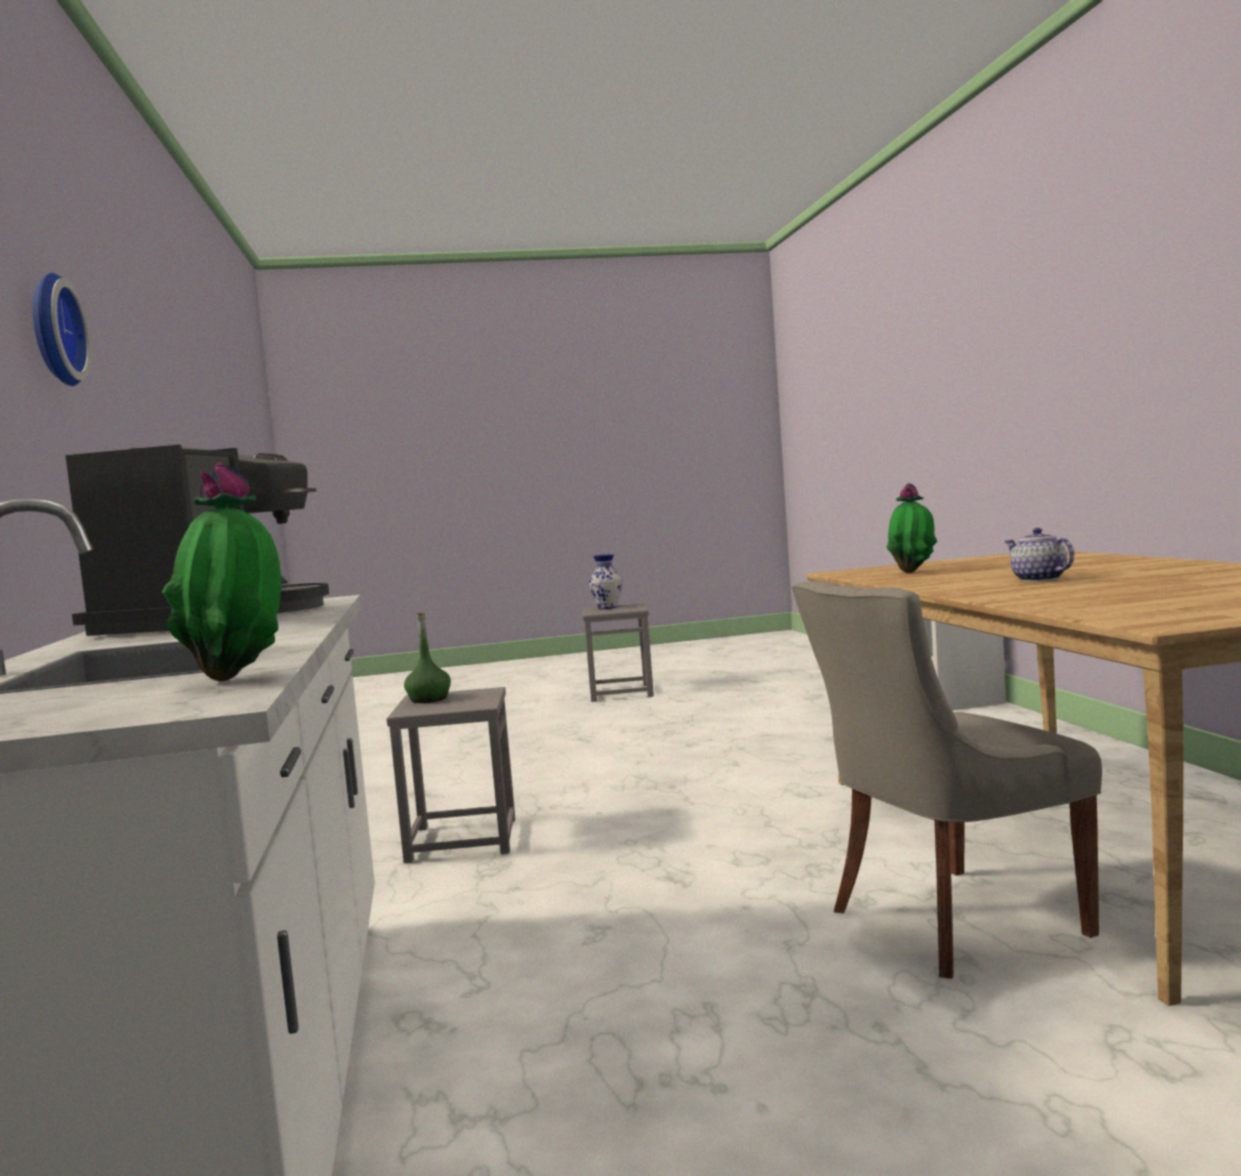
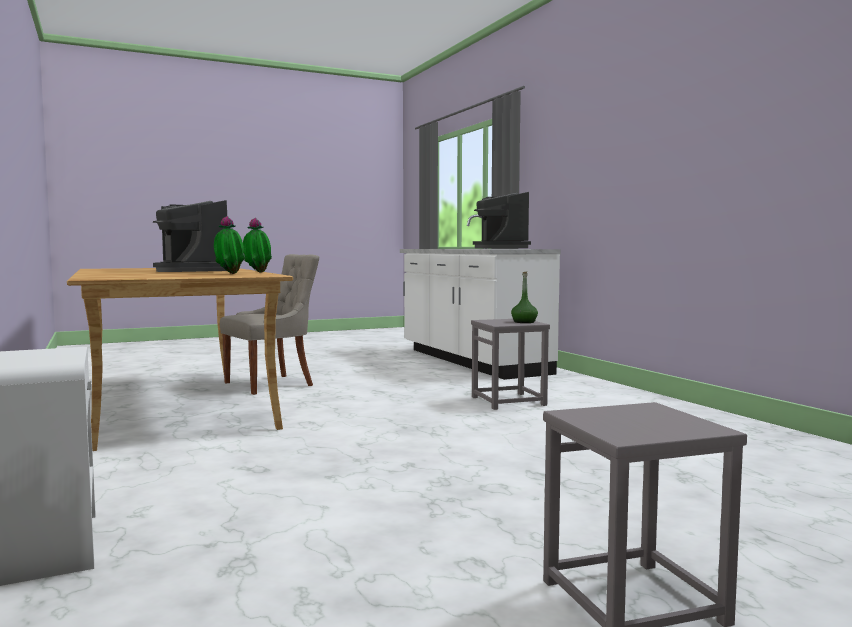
camera: 165 degrees right, 0 degrees up
(51, 330) = (607, 134): wall clock -> none
(239, 678) = (419, 248): potted plant -> potted plant (257, 272)
(607, 607) = (669, 427): vase -> none
(1037, 579) = (192, 271): teapot -> coffee machine

